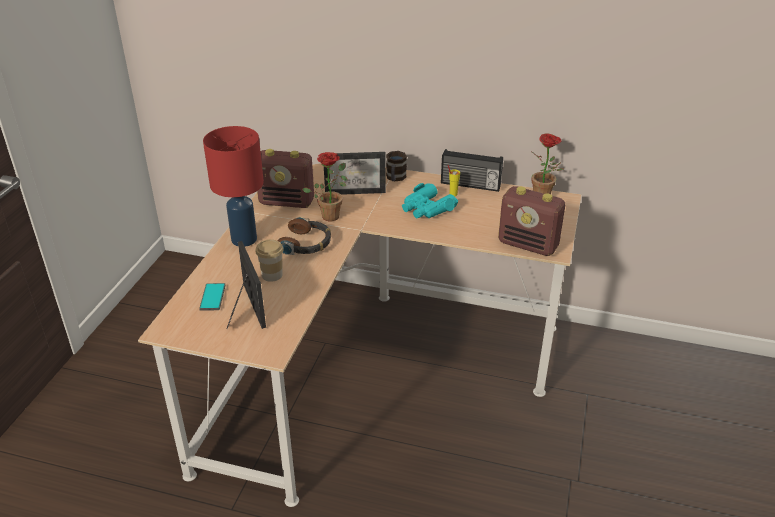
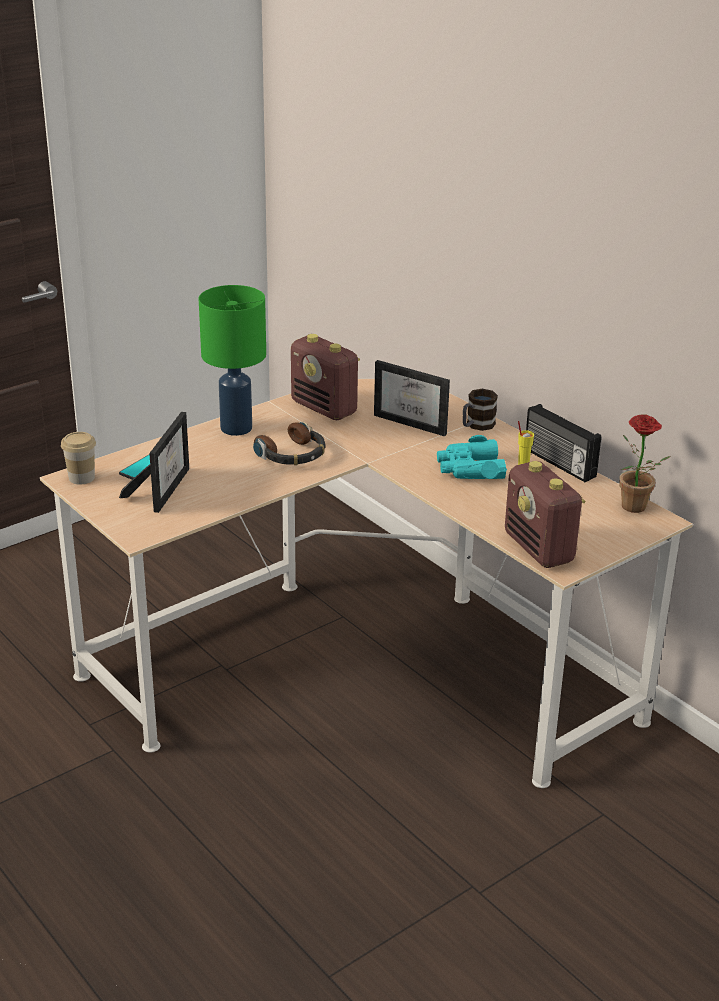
camera: 35 degrees right, 5 degrees down
(244, 239) = (237, 428): red table lamp -> green table lamp
(272, 275) = (222, 470): cup -> cup (81, 478)
(331, 214) = (355, 437): potted plant -> none

